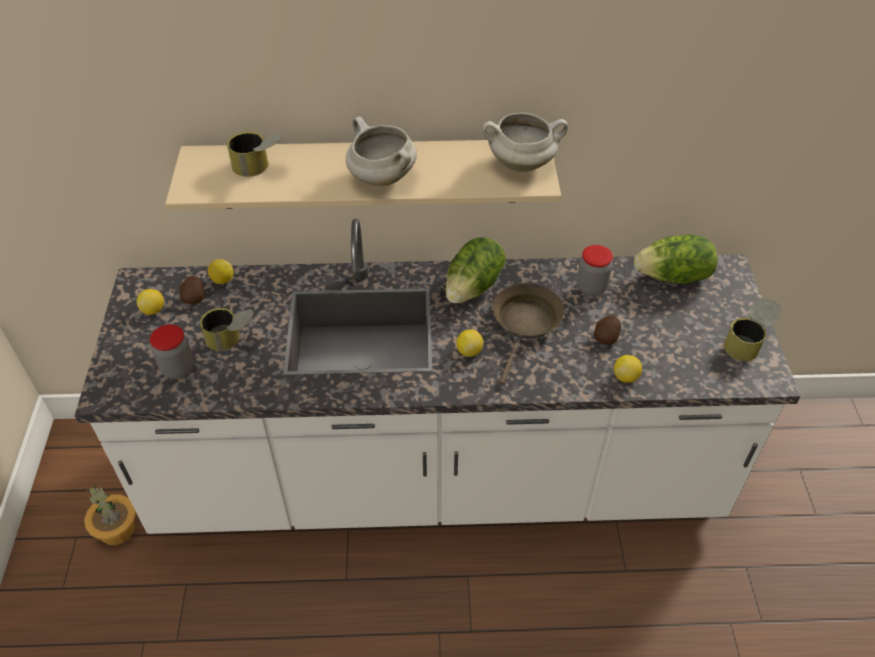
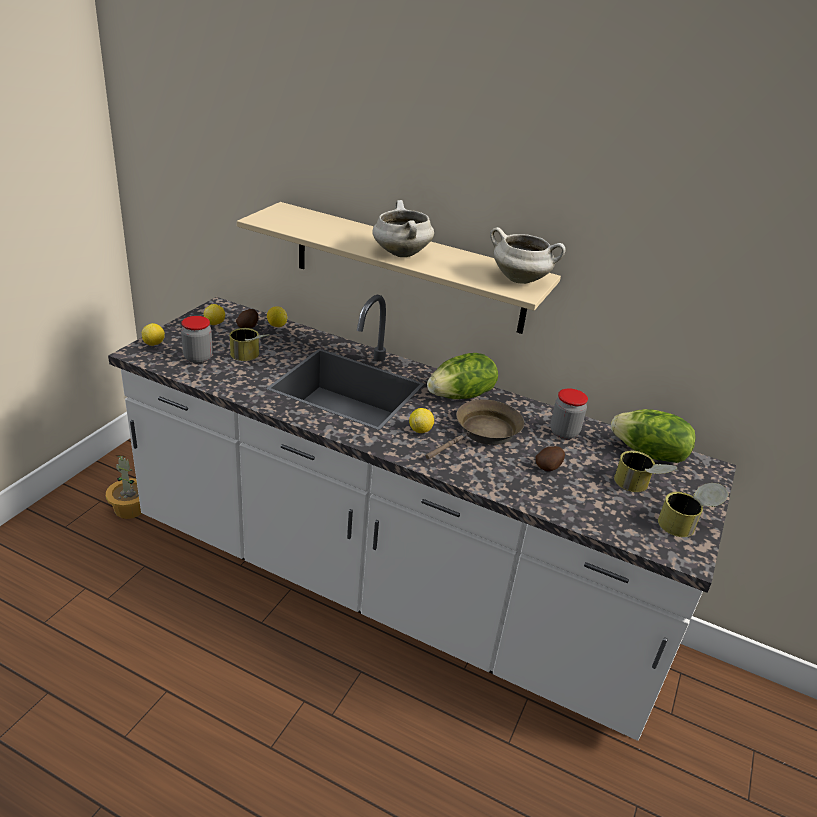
camera: 25 degrees right, 15 degrees down
(259, 168) = (319, 224): can -> can (639, 487)
(625, 377) = (543, 499): lemon -> lemon (154, 344)

